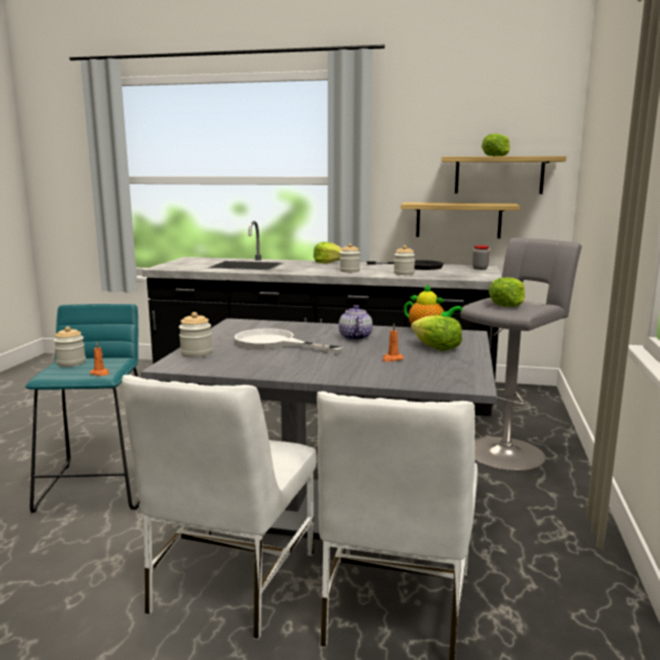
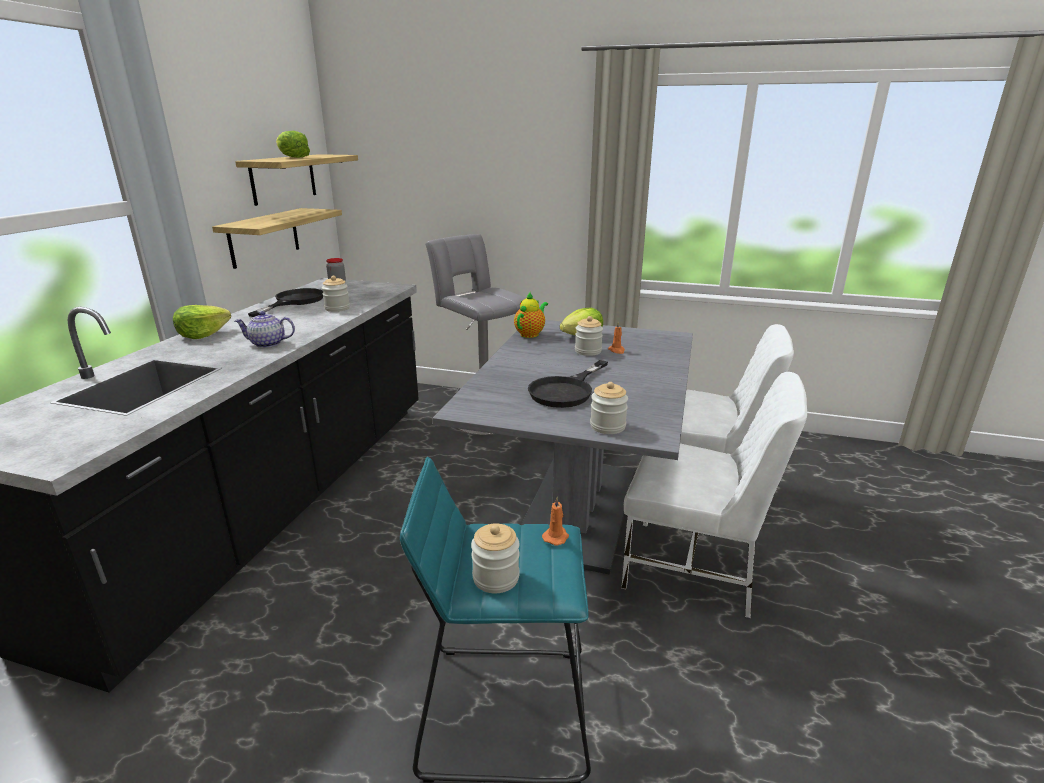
camera: 85 degrees left, 10 degrees up
(274, 343) = (566, 390): white frying pan -> black frying pan
(349, 271) = (291, 328): jar -> jar (588, 351)
(354, 337) = (546, 358): teapot -> teapot (267, 344)
(507, 304) = (485, 297): lettuce -> none

